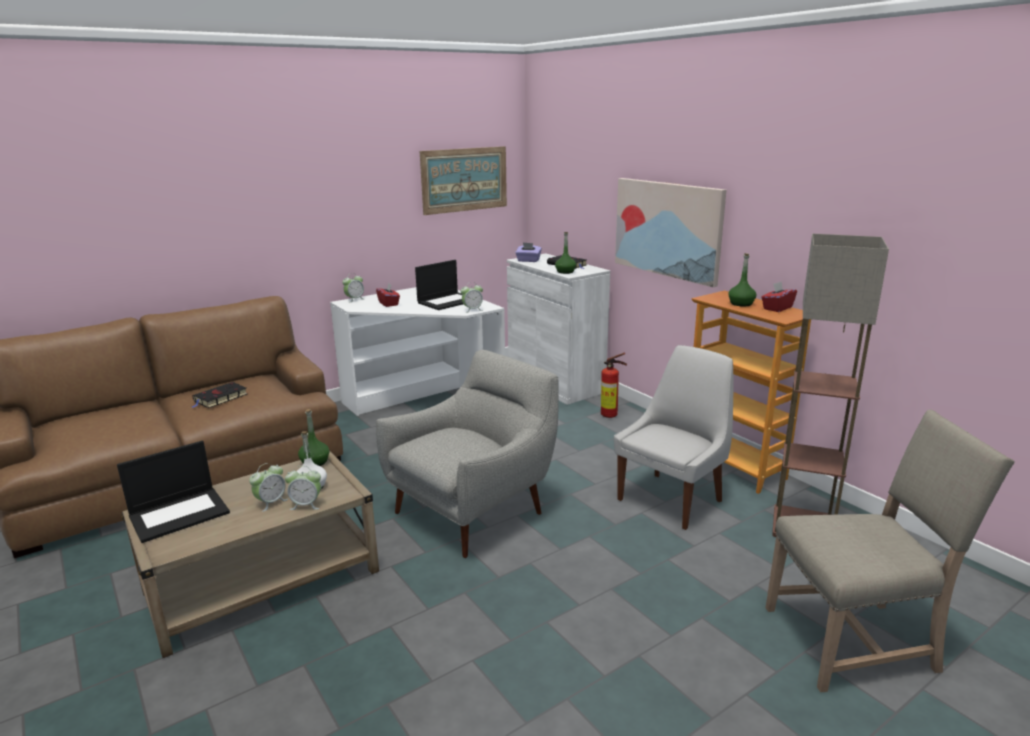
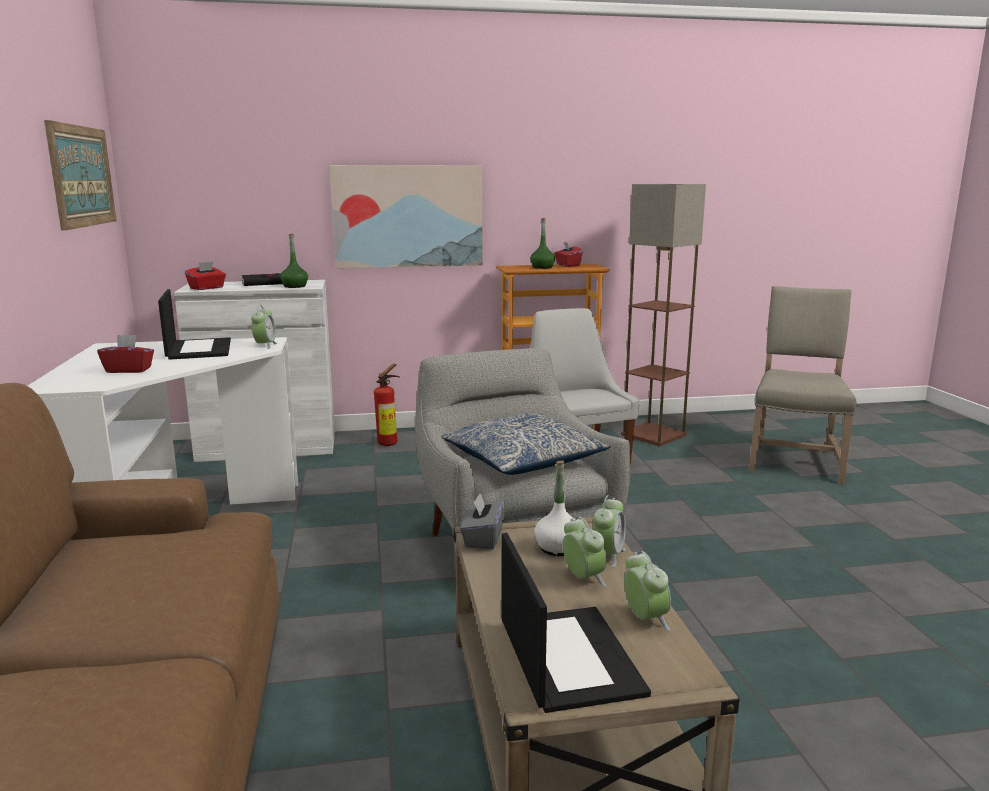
camera: 65 degrees left, 5 degrees down
(219, 398) = (129, 584): black book -> none
(315, 462) = (483, 538): green bottle -> grey tissue box
(354, 299) = (47, 382): alarm clock -> alarm clock (645, 619)
(450, 444) = (522, 460): none -> pillow
(528, 260) = (207, 288): purple tissue box -> red tissue box

